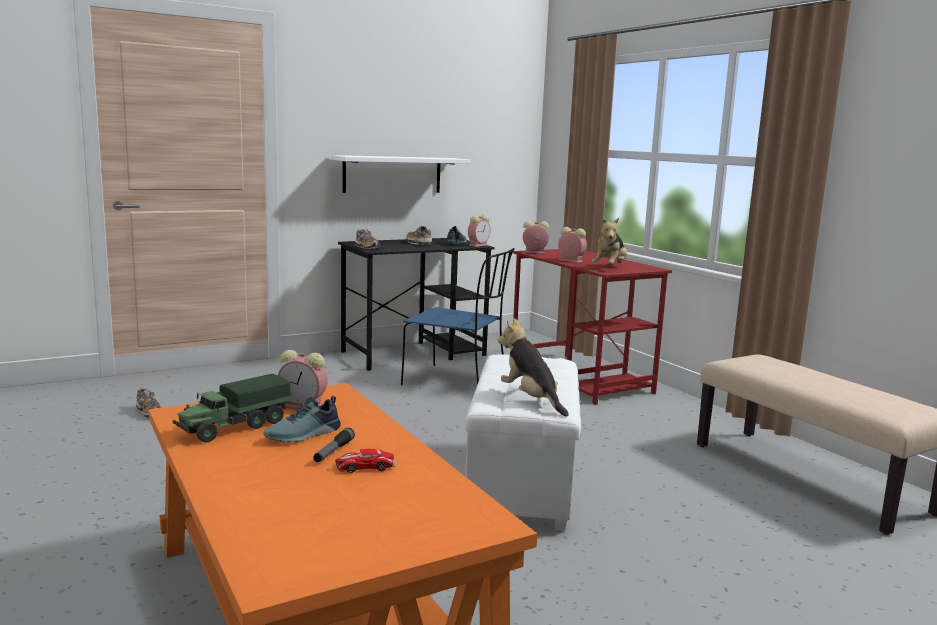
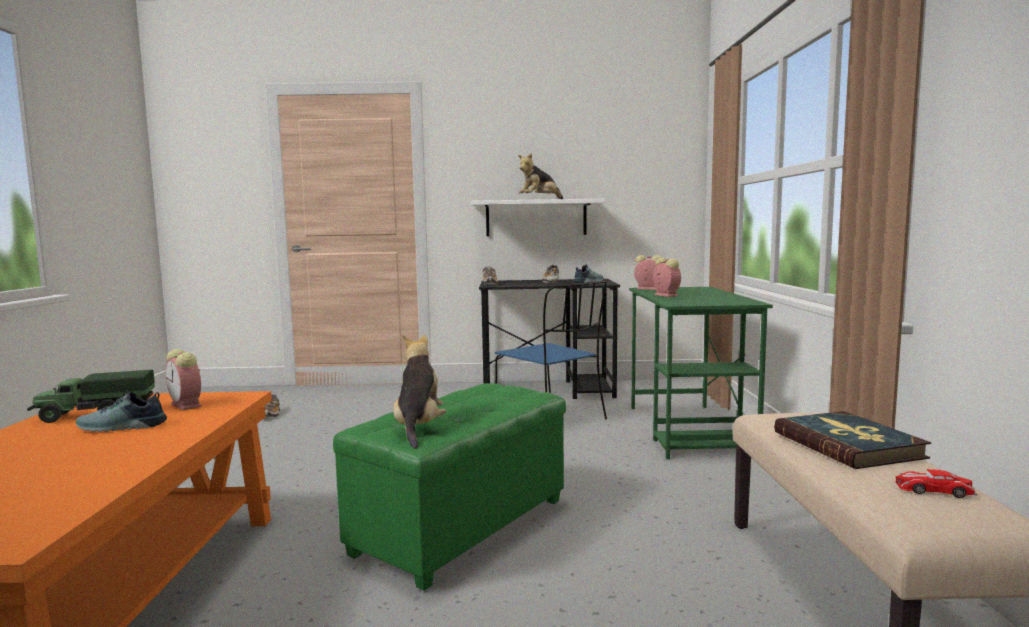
camera: 30 degrees right, 5 degrees down
(333, 451) = (101, 444): flashlight -> none
(365, 466) = (85, 462): toy car -> toy car (933, 490)
(478, 245) = (607, 283): alarm clock -> none
(523, 483) = (463, 528): white ottoman -> green ottoman
(580, 378) = (689, 430): red desk -> green desk
(610, 267) = (694, 301): plush toy -> plush toy (539, 199)
(805, 376) = (848, 445): none -> book

